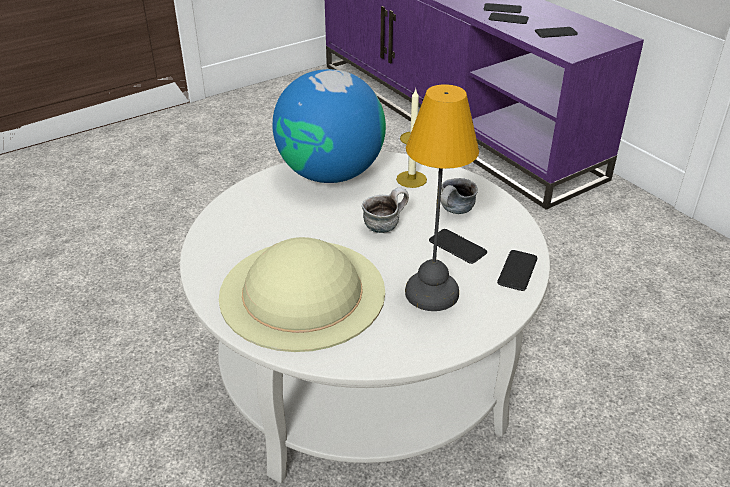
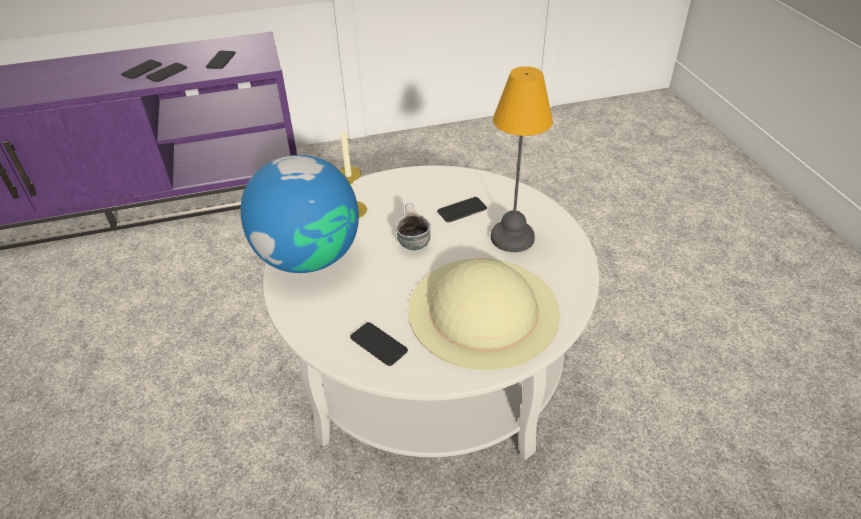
camera: 70 degrees left, 5 degrees up
(455, 212) = (415, 199): mug -> none
(517, 271) = (503, 190): phone -> phone (378, 344)

